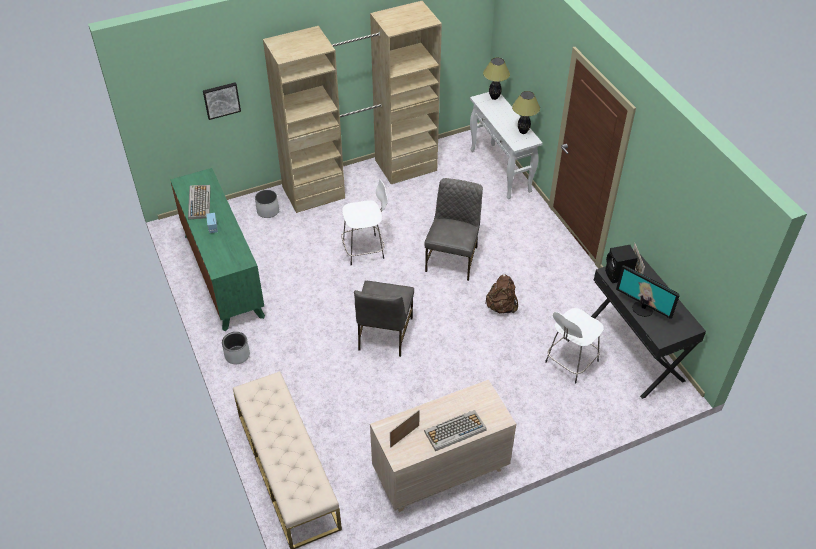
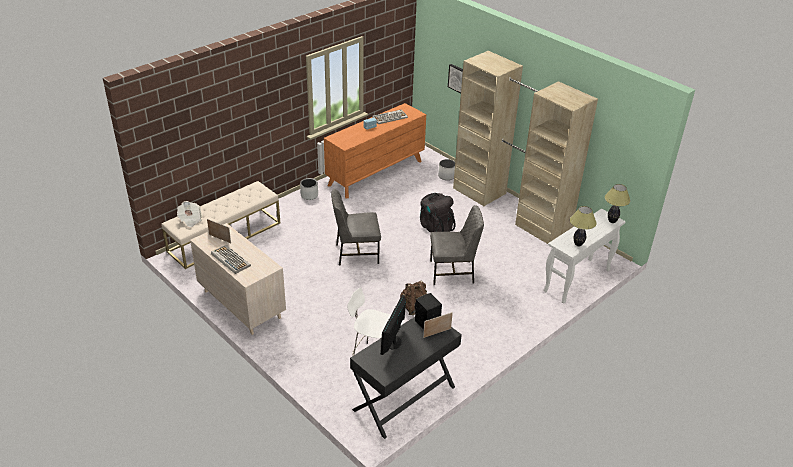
camera: 70 degrees right, 10 degrees down
(223, 274) = (375, 173): green dresser -> orange dresser
(297, 483) = (190, 219): none -> newspaper
(365, 249) = (435, 227): white stool -> black backpack

